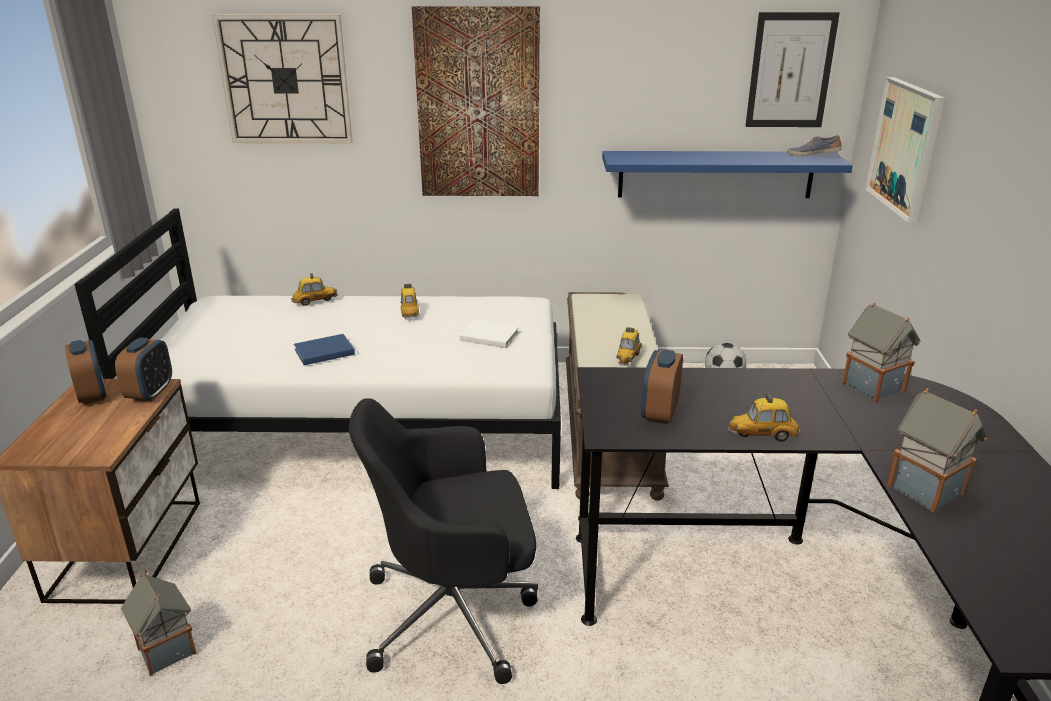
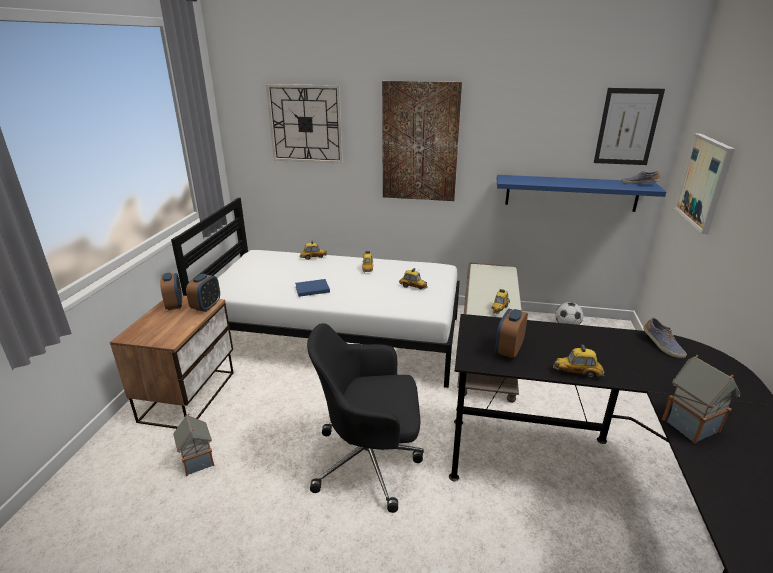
camera: 10 degrees right, 0 degrees up
(488, 336) = (413, 287): white book -> toy car
(872, 387) = (662, 345): toy house -> shoe

